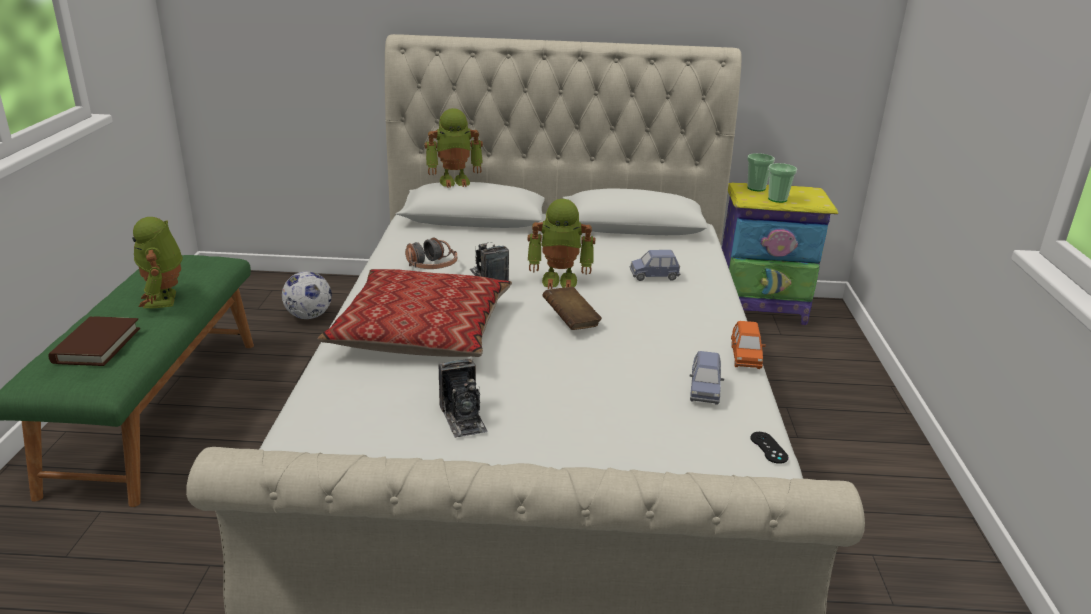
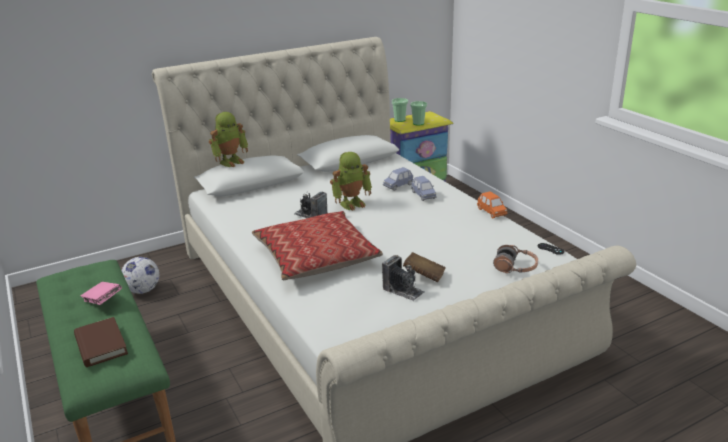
camera: 30 degrees left, 0 degrees up
(165, 299) = (103, 301): toy robot -> pink book
(431, 266) = (267, 220): headphones -> headphones (515, 268)
(571, 321) = (389, 223): brown book -> brown book (424, 276)
(704, 391) = (494, 234): blue toy car -> blue toy car (423, 195)

